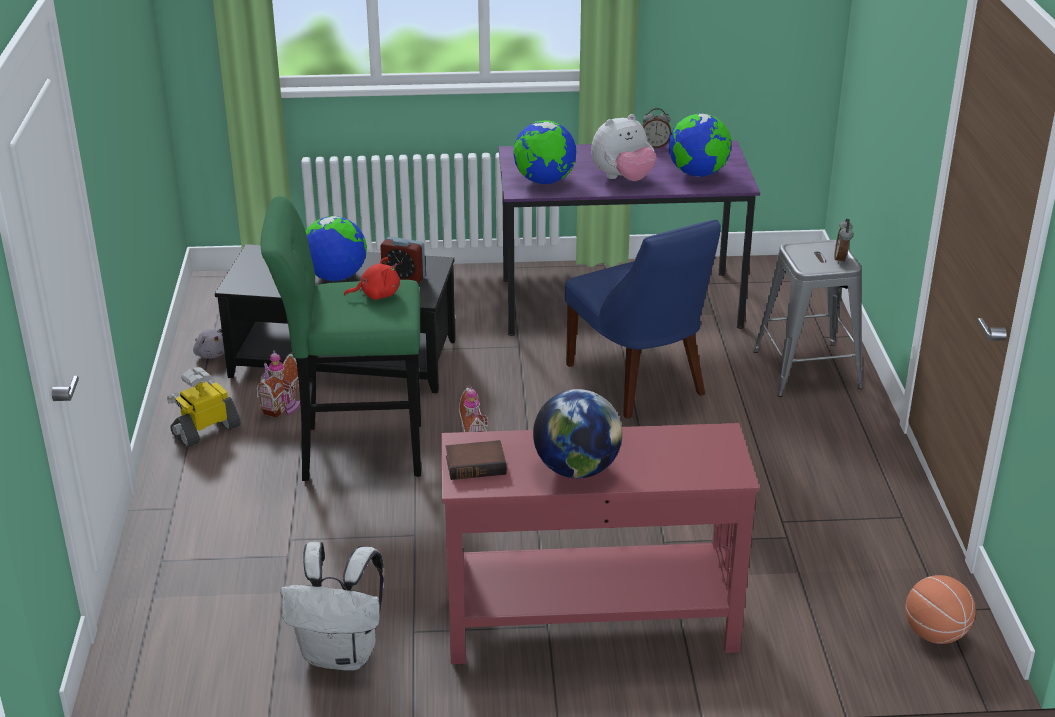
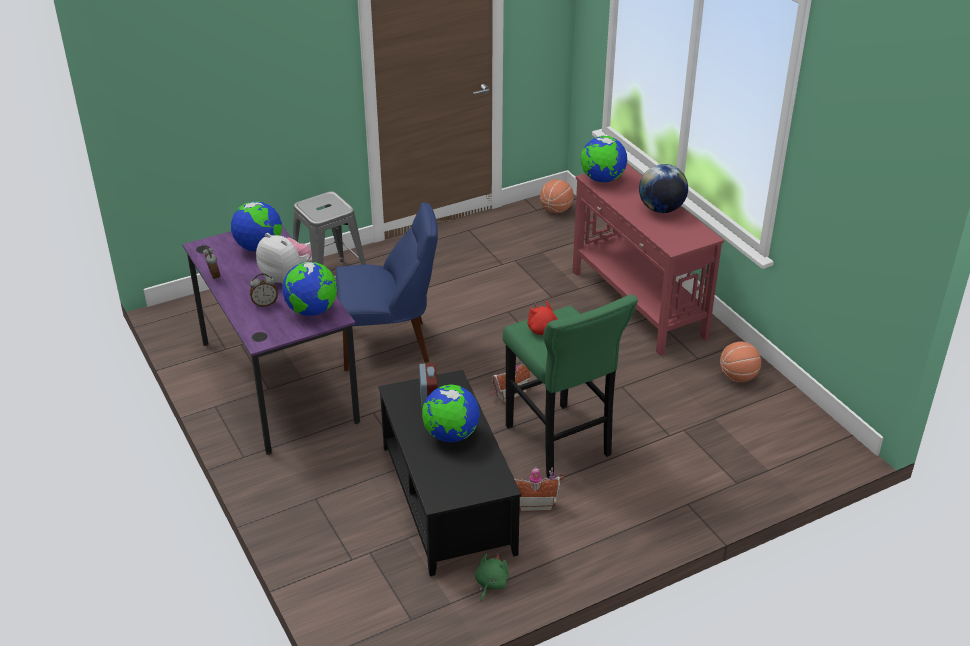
camera: 115 degrees left, 5 degrees up
(206, 430) = (593, 532): toy robot -> none
(211, 354) = (490, 584): grey plush toy -> green plush toy
(341, 654) = (737, 377): white backpack -> basketball
(476, 464) = (687, 237): book -> none
(639, 382) = (389, 345): blue chair -> blue chair turned 45 degrees clockwise
(710, 443) = (602, 179): none -> globe
(841, 259) = (323, 199): alarm clock -> alarm clock (265, 304)

